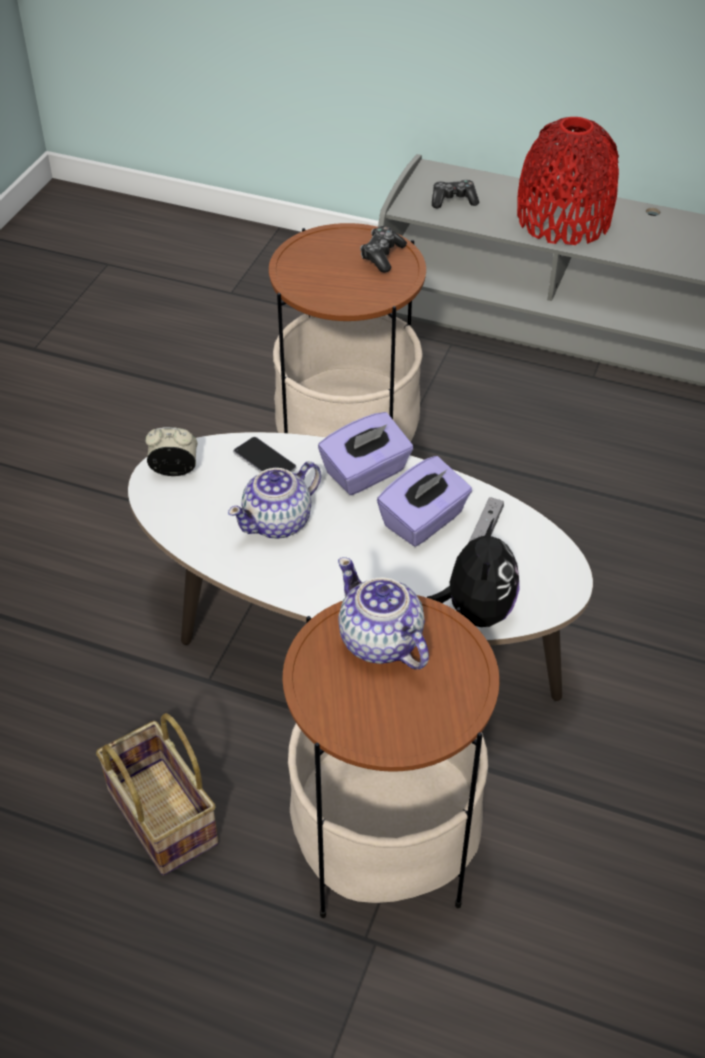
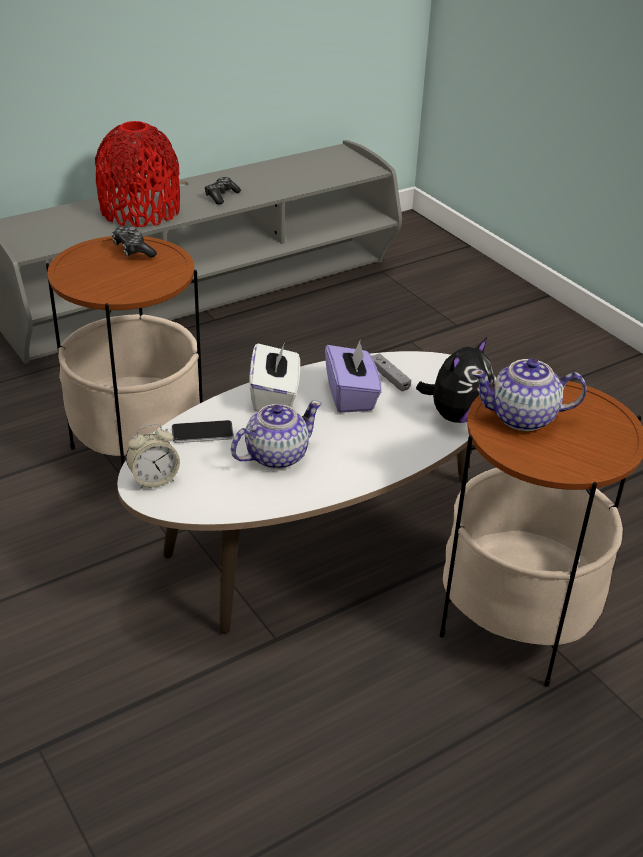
camera: 55 degrees left, 10 degrees down
(158, 816) = (381, 735): basket -> none
(174, 470) = (154, 480): alarm clock -> alarm clock turned 150 degrees counterclockwise
(278, 522) = (275, 456): teapot -> teapot turned 120 degrees counterclockwise
(366, 473) = (275, 396): purple tissue box -> white tissue box
(453, 200) = (50, 233): game controller -> game controller (221, 196)
(475, 611) = (456, 415): plush toy -> plush toy turned 90 degrees clockwise

